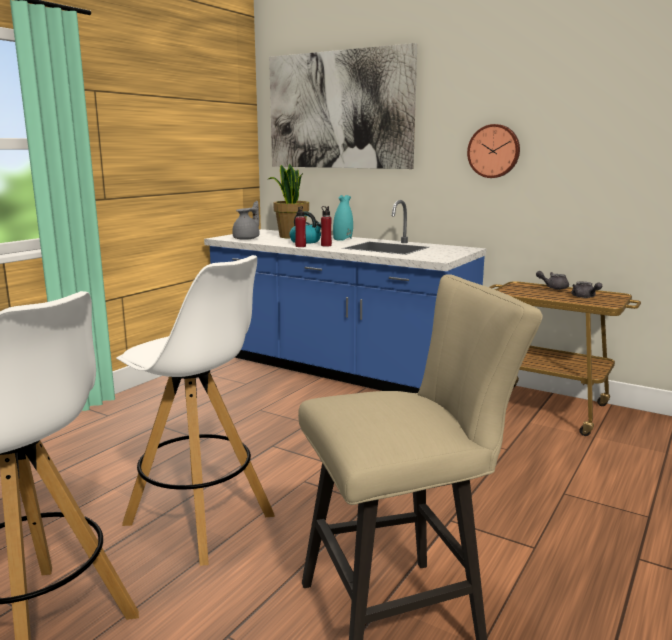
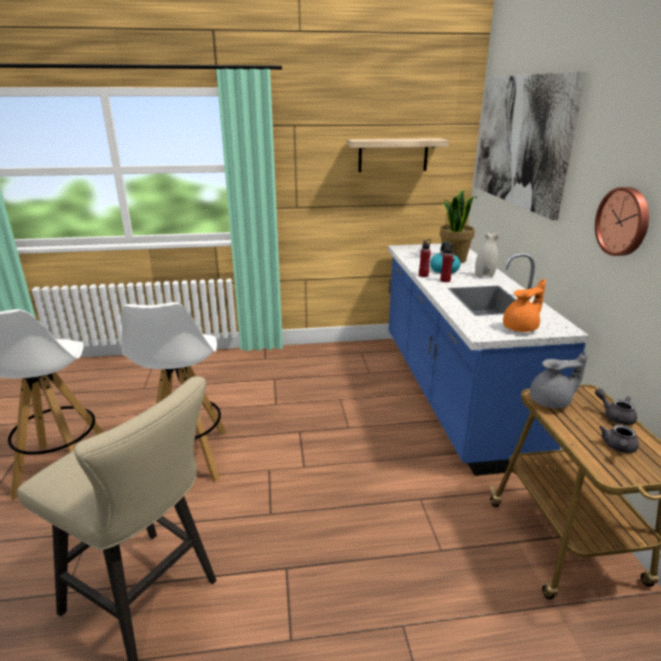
camera: 50 degrees right, 10 degrees up
(195, 133) = (393, 155): none -> shelf
(247, 239) = (414, 254): grey teapot -> grey teapot (551, 402)
(343, 239) = (484, 275): turquoise vase -> white vase
(448, 252) = (521, 328): none -> orange teapot

